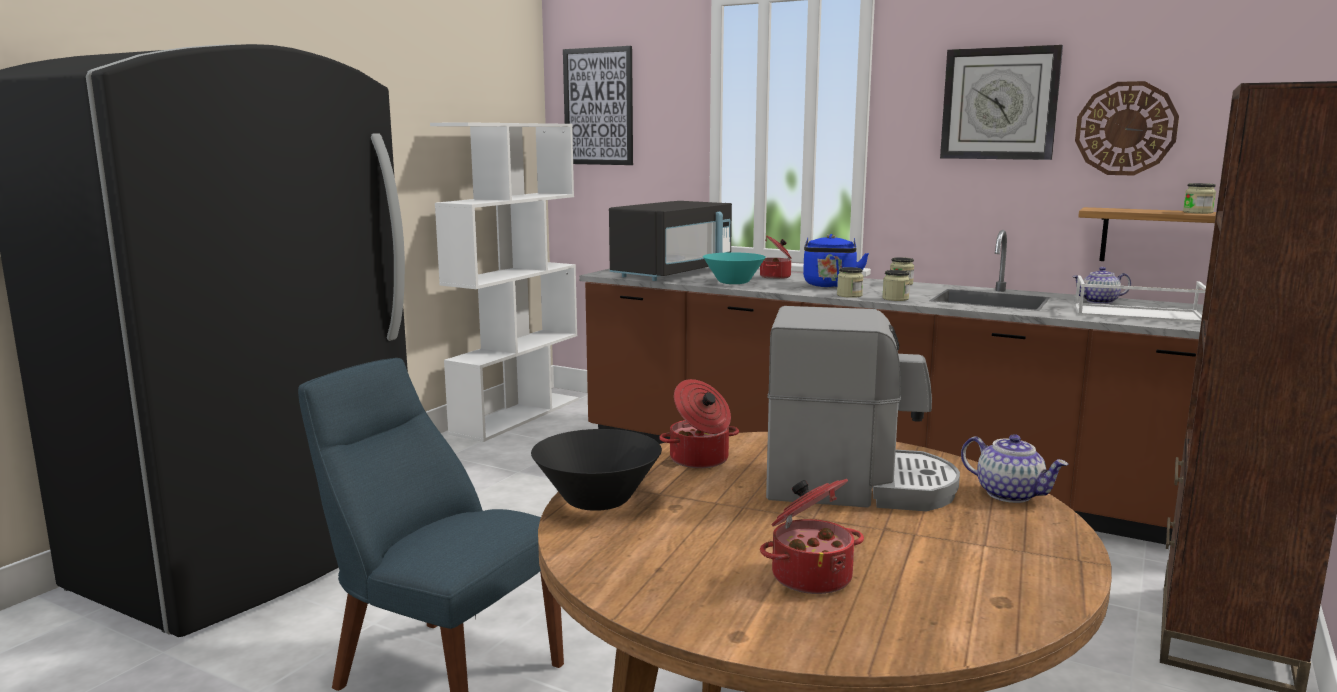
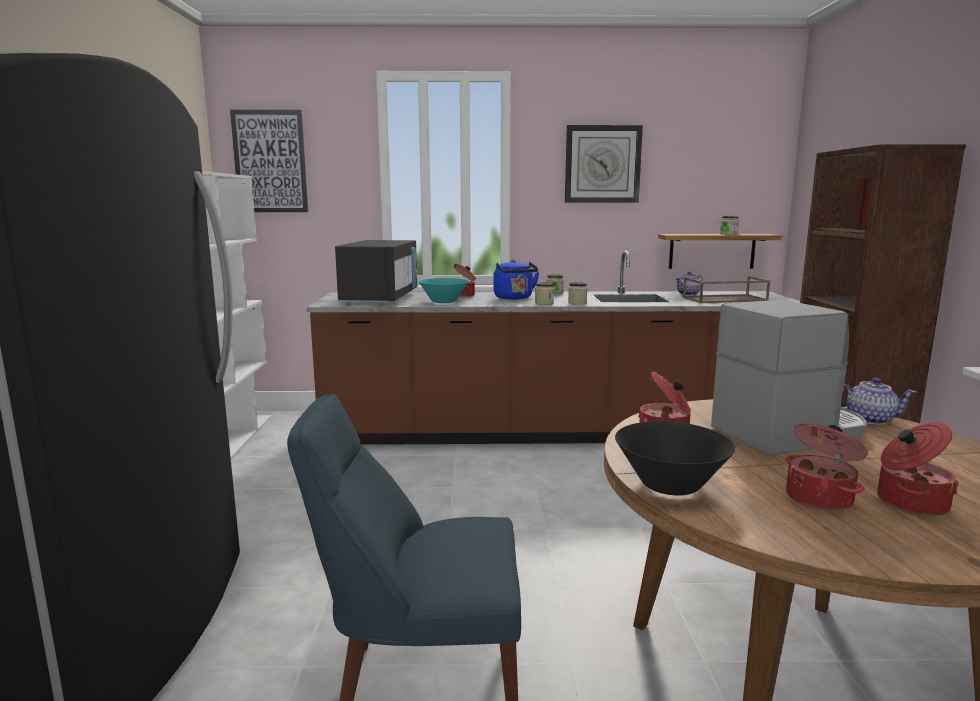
camera: 30 degrees left, 0 degrees up
(719, 547) = (820, 498): none -> cooking pot
(1125, 128) = (681, 182): wall clock -> none
(1136, 314) = (724, 299): white tray -> brown tray

